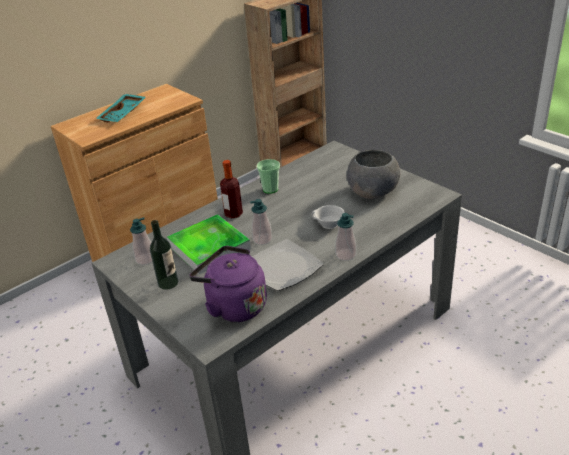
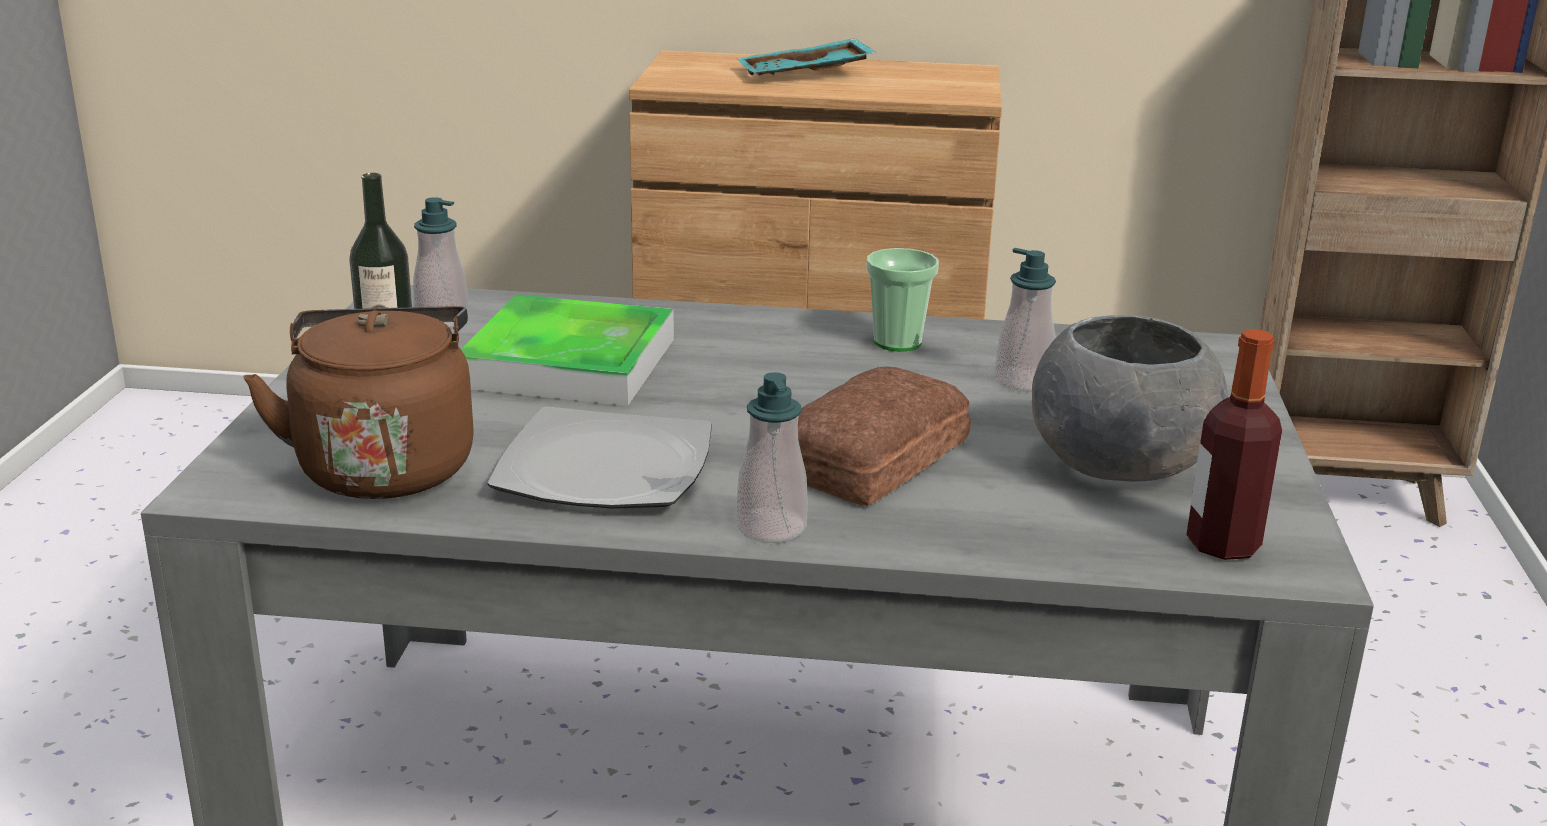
camera: 45 degrees right, 10 degrees down
(233, 214) = (733, 340): bottle -> bottle (1223, 545)
(233, 306) = (385, 465): purple kettle -> brown kettle
(262, 239) = (682, 405): soap dispenser -> soap dispenser (1023, 382)
(328, 224) = (870, 458): white cup -> bread

